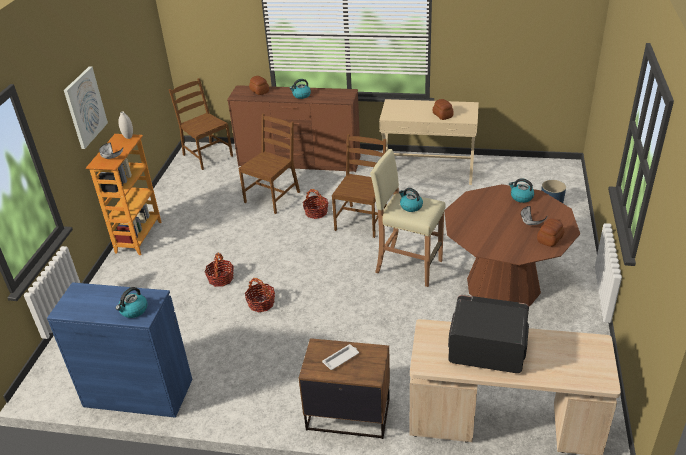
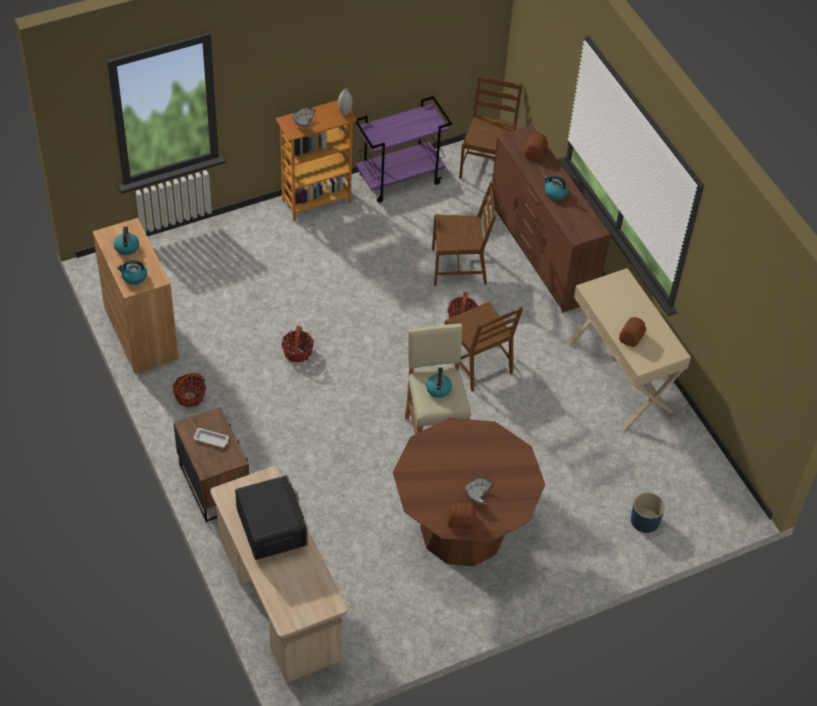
camera: 50 degrees right, 15 degrees up
(85, 107) = (309, 66): picture -> none
(138, 393) = (141, 332): blue cabinet -> brown cabinet
(170, 193) = (400, 179): none -> purple cart
(221, 279) = (307, 302): basket -> basket (190, 396)
(361, 220) = (478, 363): brown chair -> brown chair turned 75 degrees clockwise
(521, 197) = (518, 471): kettle -> kettle (126, 247)

